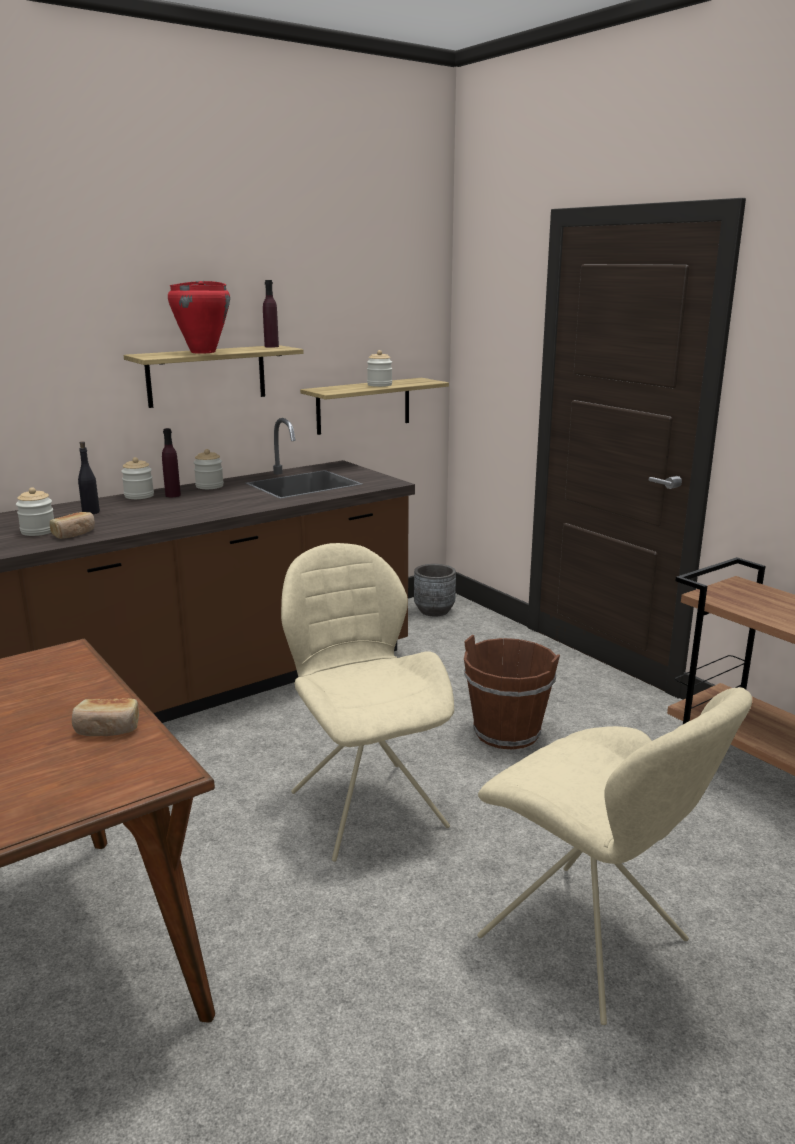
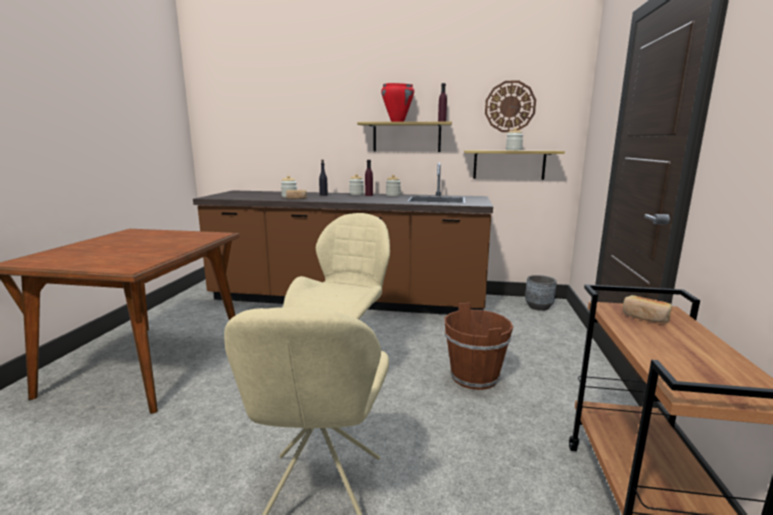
camera: 45 degrees right, 5 degrees down
(107, 729) = (159, 254): bread -> bread (645, 317)
(358, 315) = (510, 106): none -> wall clock

